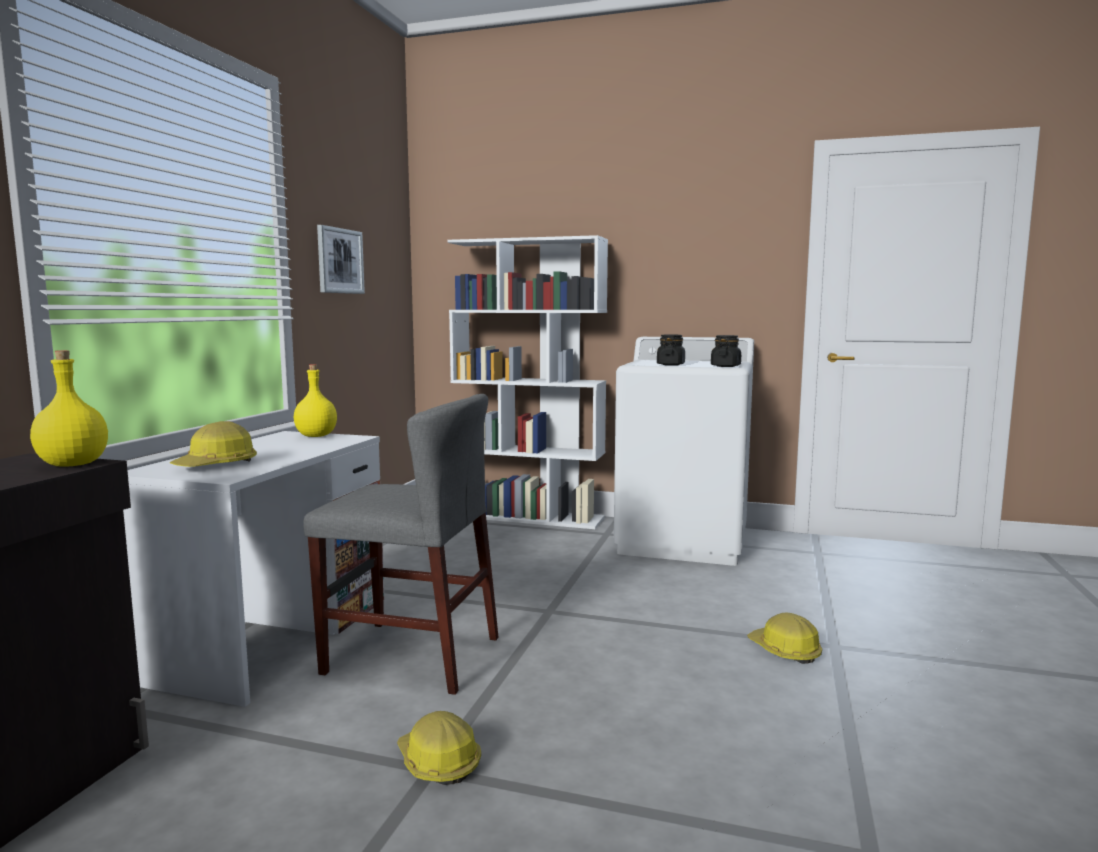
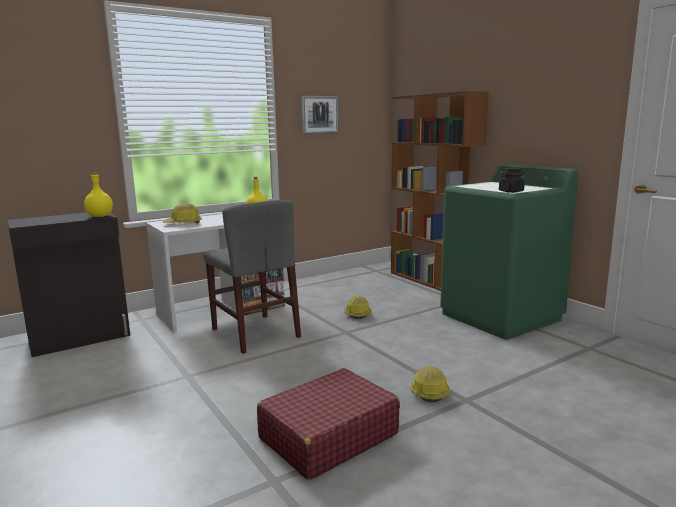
camera: 40 degrees right, 5 degrees up
(438, 763) = (194, 374): hard hat -> hard hat (357, 313)
(529, 517) = (432, 281): white bookcase -> brown bookcase
(670, 365) = (480, 187): black jar -> none
(683, 541) = (501, 317): white washing machine -> green washing machine
(802, 758) = (328, 436): none -> red suitcase

